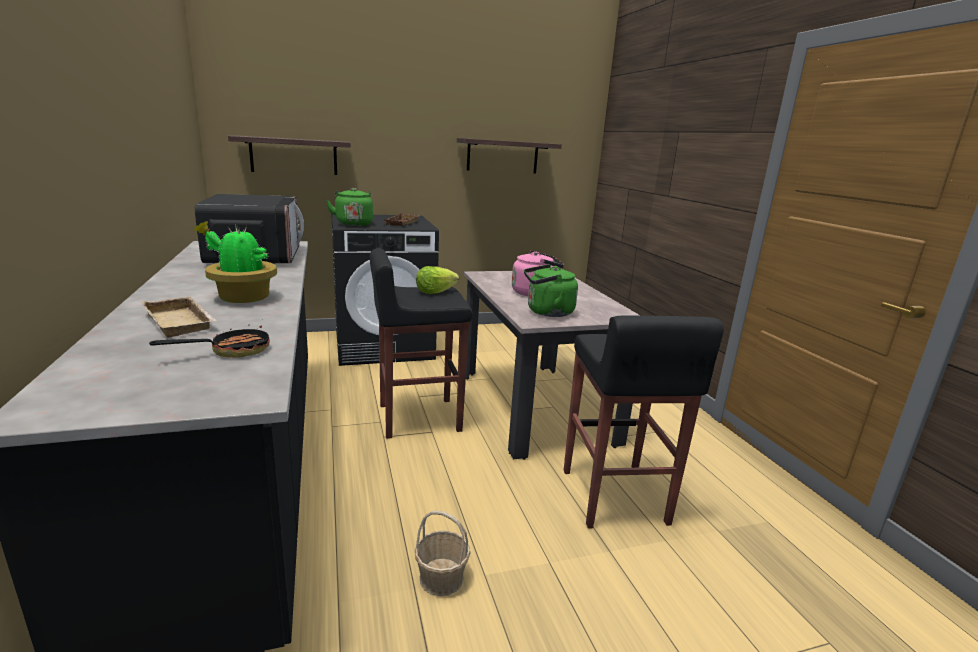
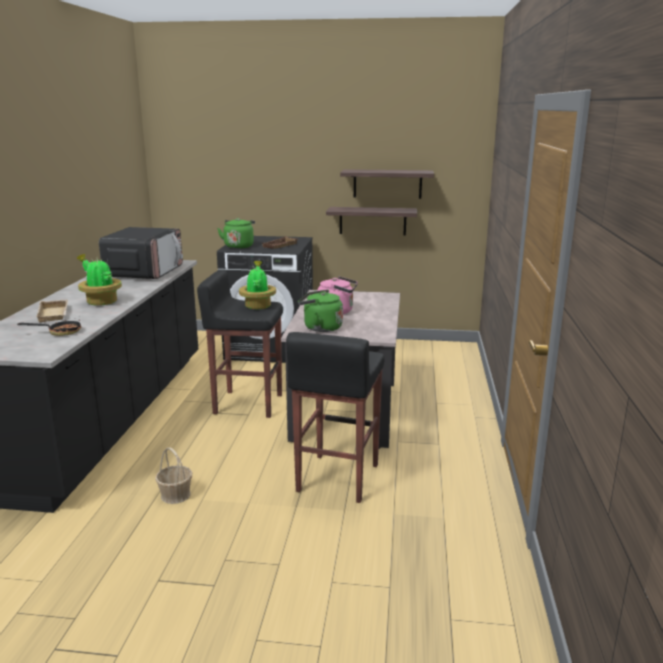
camera: 25 degrees right, 0 degrees up
(294, 156) = (211, 189): shelf -> shelf (372, 221)
(435, 292) = (258, 306): lettuce -> potted plant

